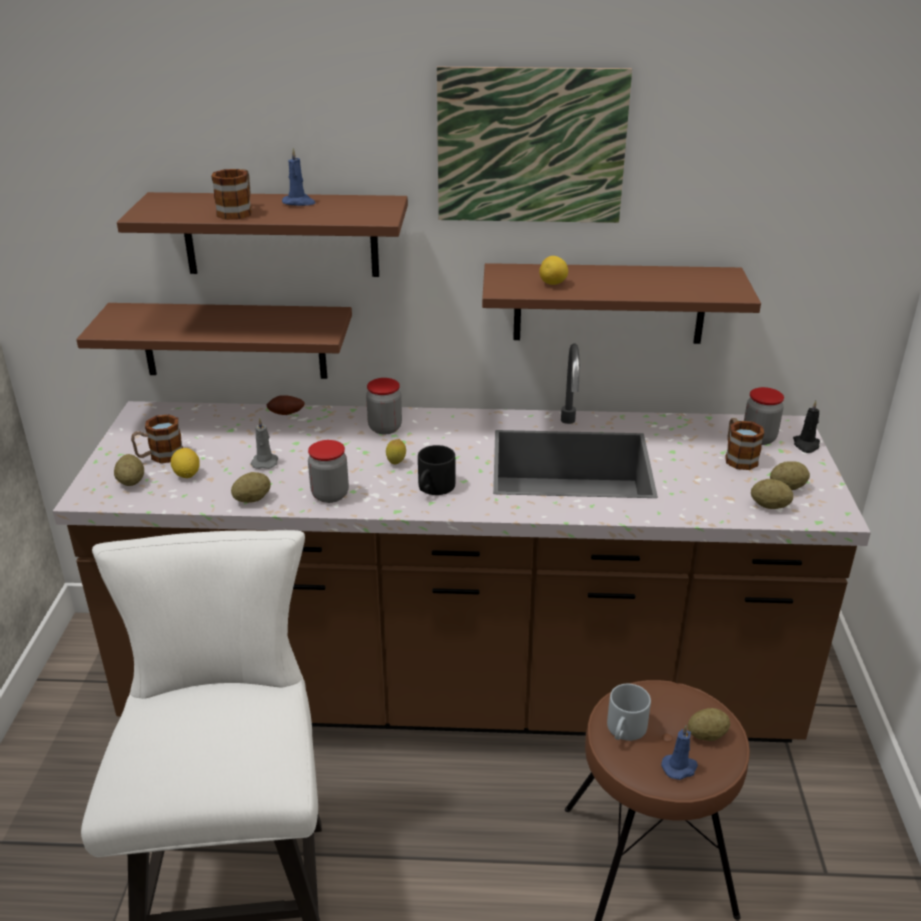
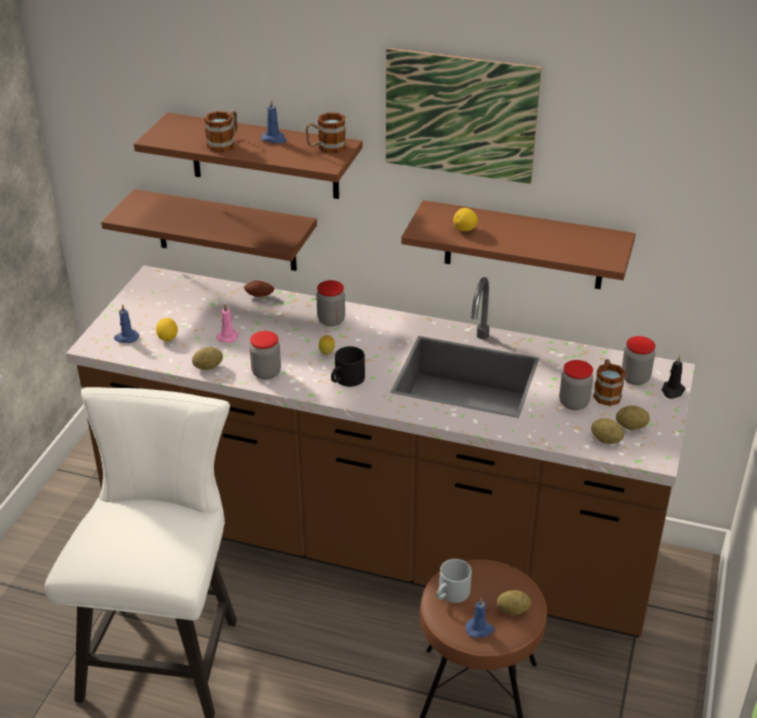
camera: 15 degrees right, 5 degrees up
(131, 482) = (126, 338): potato -> blue candle
(160, 456) = (153, 319): mug -> mug (326, 148)
(265, 462) = (228, 336): grey candle -> pink candle
(709, 473) = (573, 403): none -> jar

